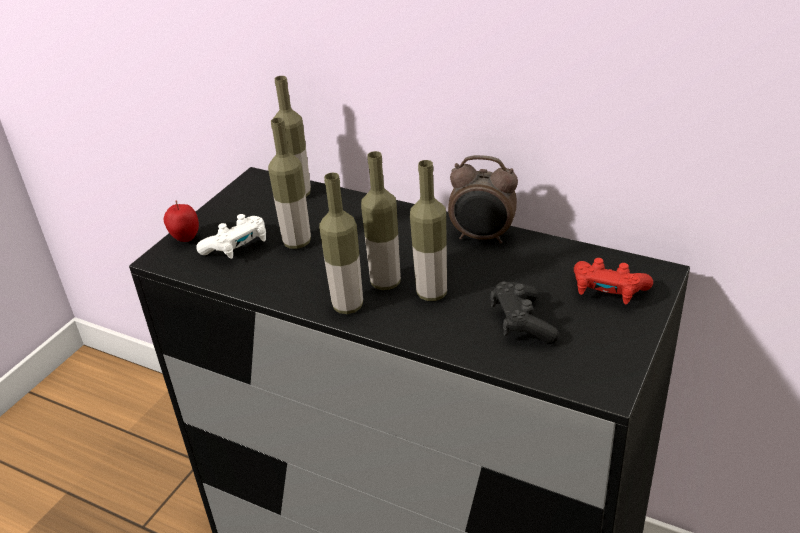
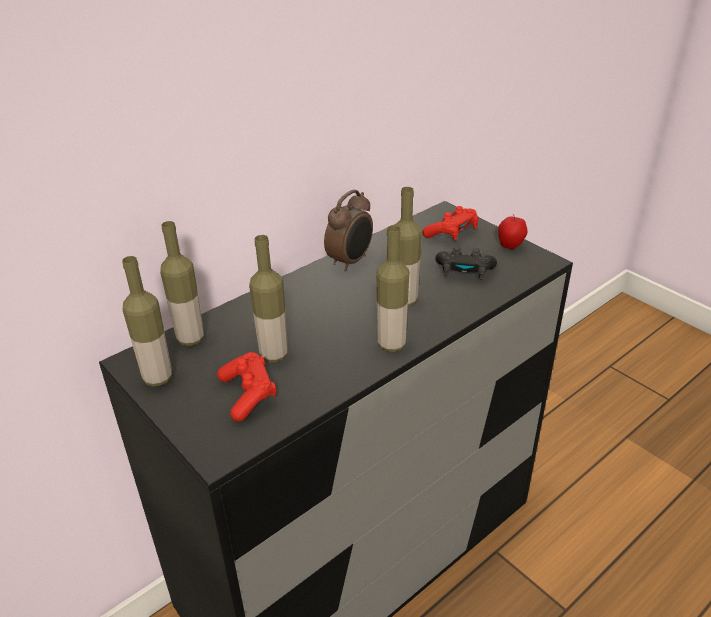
camera: 70 degrees left, 0 degrees up
(186, 239) = (198, 430): apple -> apple (510, 246)
(237, 247) = (248, 394): white game controller -> red game controller
(385, 282) = (374, 319): bottle -> bottle (158, 378)

